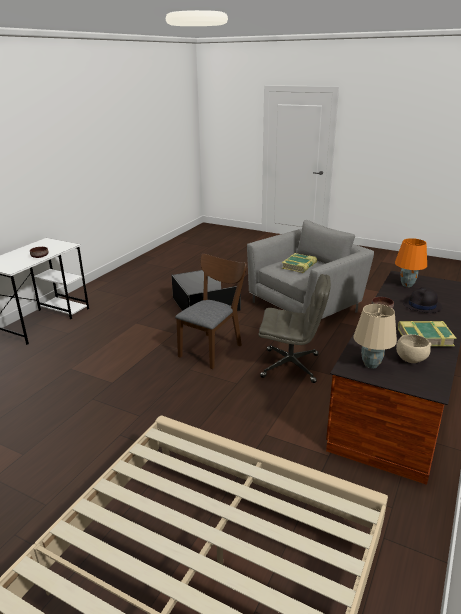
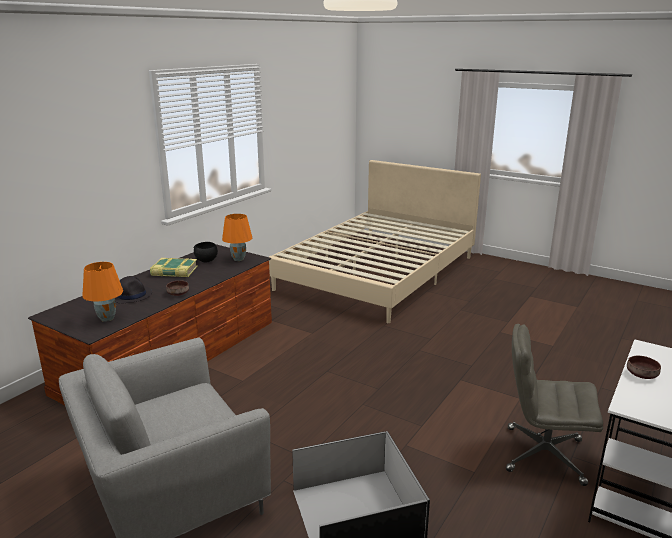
camera: 175 degrees left, 5 degrees down
(213, 348) = (349, 414): brown chair -> none
(291, 366) = (261, 385): grey office chair -> grey office chair (543, 455)
(299, 266) = (182, 419): book -> none
(371, 365) = (239, 259): beige table lamp -> orange table lamp
(410, 359) = (206, 260): beige bowl -> black bowl

